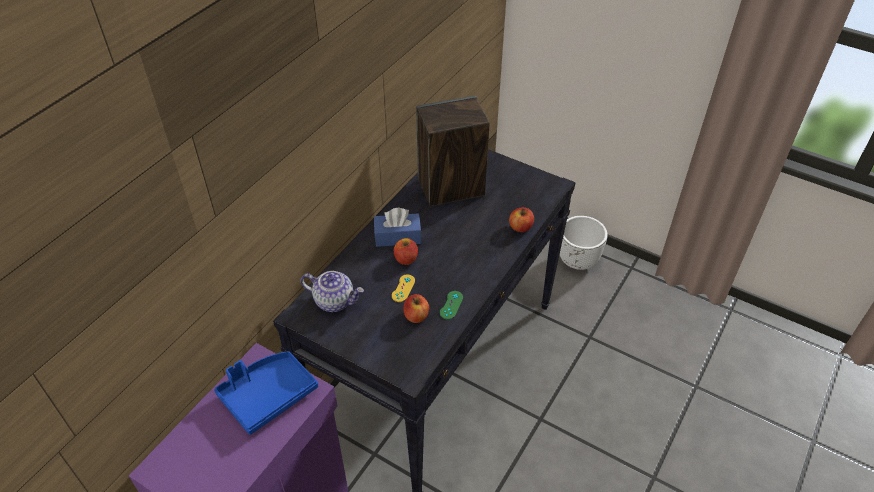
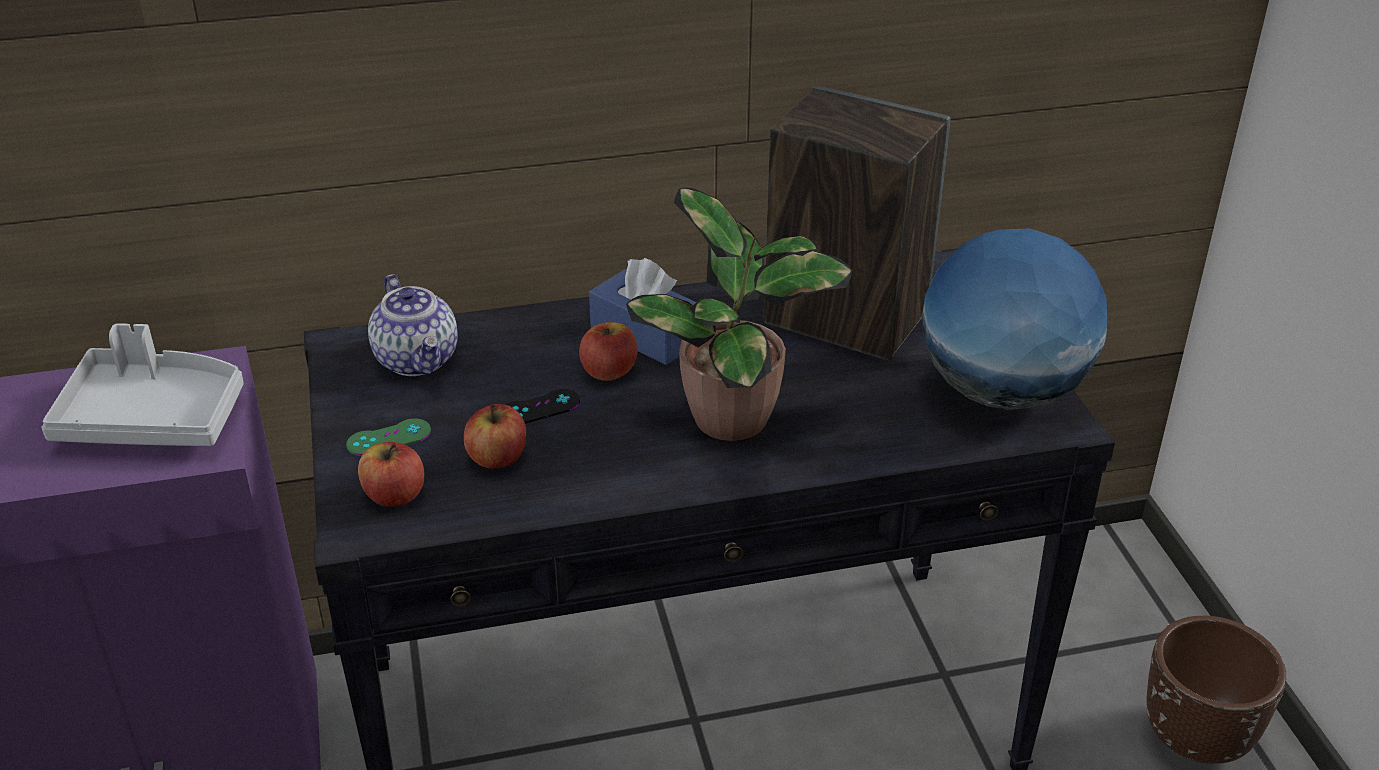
camera: 45 degrees right, 10 degrees down
(268, 395) = (153, 417): blue tray -> grey tray
(403, 288) = (540, 407): yellow game controller -> black game controller
(451, 305) = (575, 480): green game controller -> green game controller (389, 438)
(468, 248) = (736, 419): none -> potted plant
(520, 227) = (883, 446): apple -> apple (394, 495)
(527, 185) = (1001, 391): none -> globe
(578, 261) = (1197, 738): white planter -> brown planter

